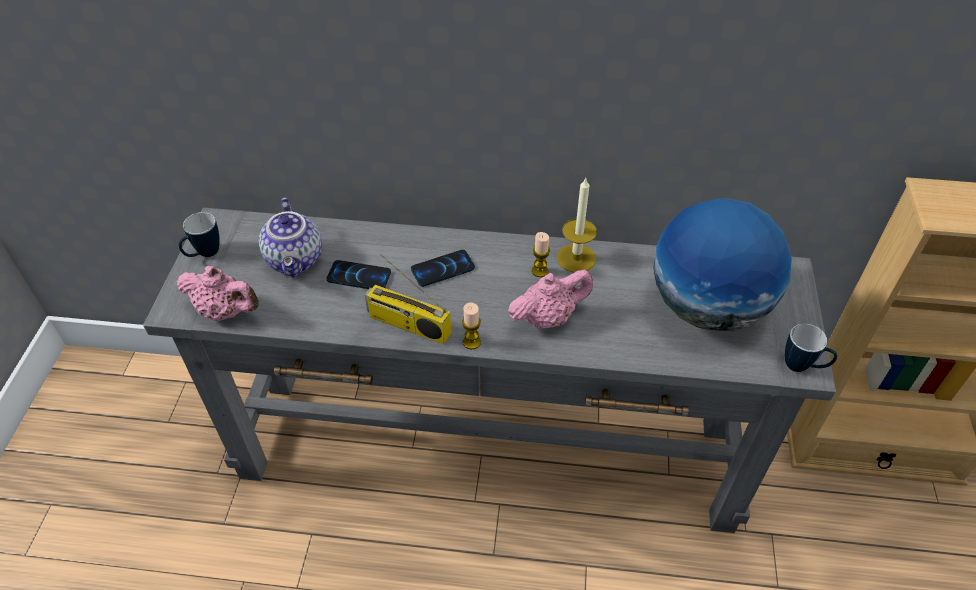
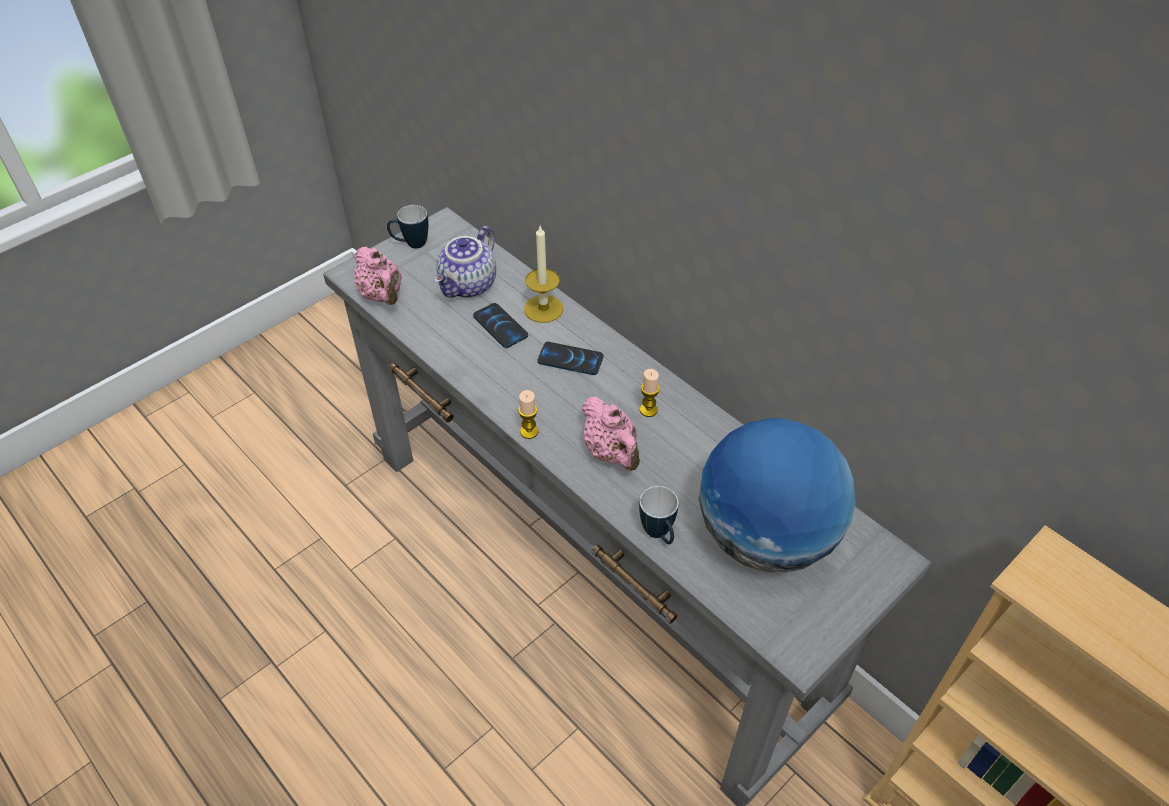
camera: 40 degrees right, 0 degrees up
(407, 325) = (495, 387): radio -> none
(548, 318) = (611, 453): pink teapot -> pink teapot turned 45 degrees clockwise
(576, 258) = (693, 419): candle -> candle (543, 309)
(802, 367) = (796, 649): mug -> mug (659, 535)

